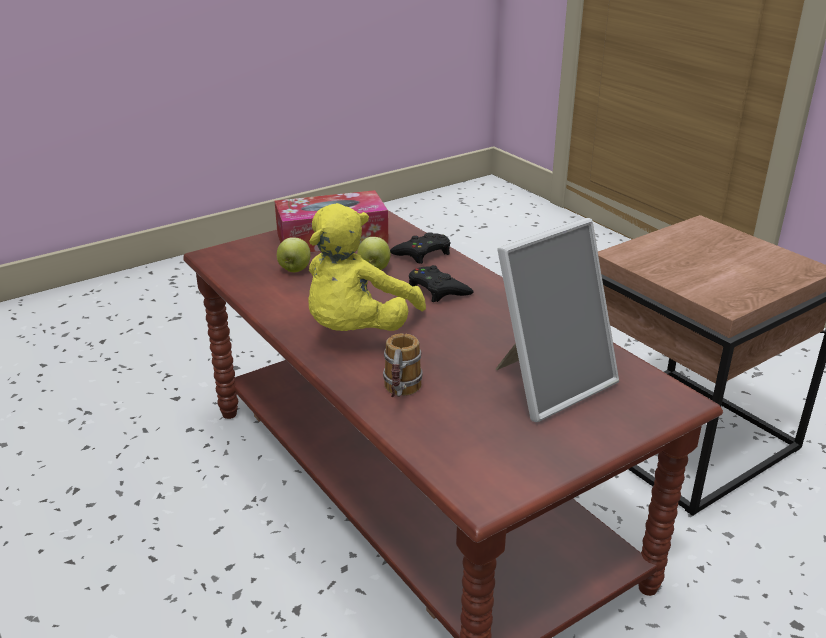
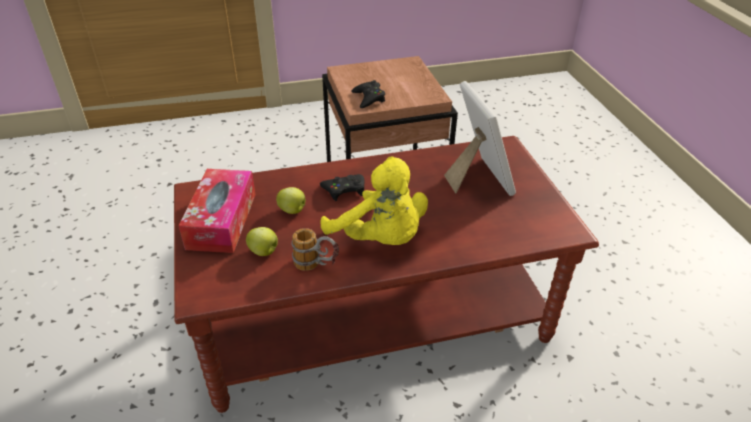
camera: 70 degrees left, 10 degrees up
(400, 395) = (468, 237): mug -> mug (317, 266)
(423, 253) = (285, 182): black game controller -> black game controller (369, 98)

